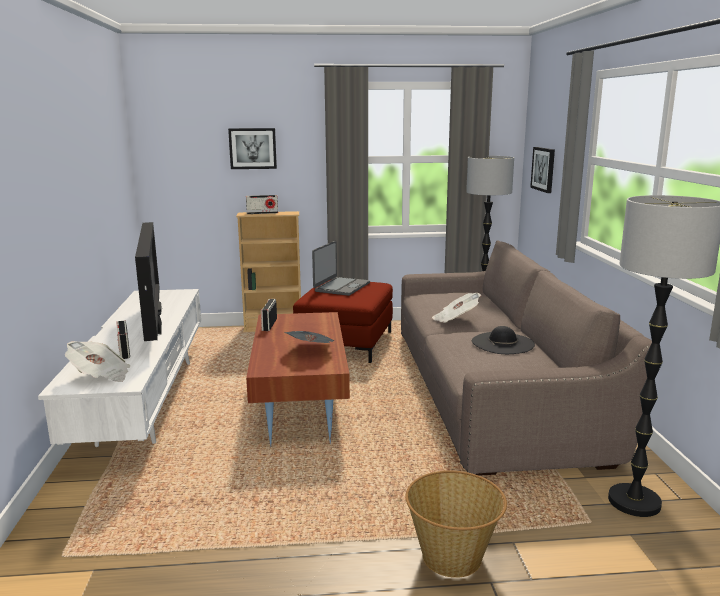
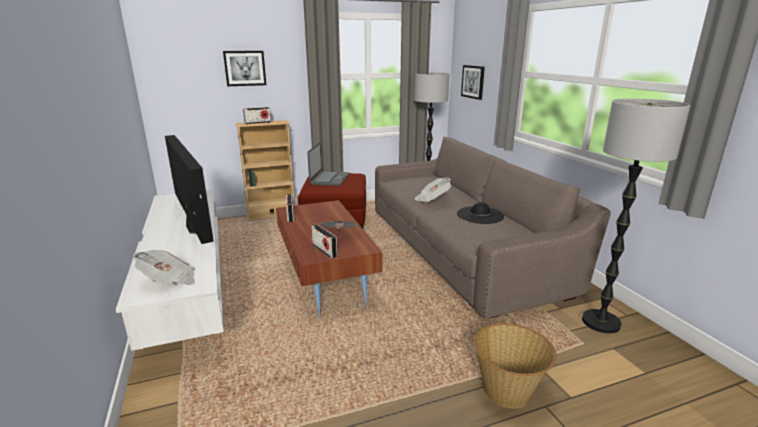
camera: 15 degrees left, 5 degrees up
(124, 351) = (178, 253): radio -> radio (324, 250)

